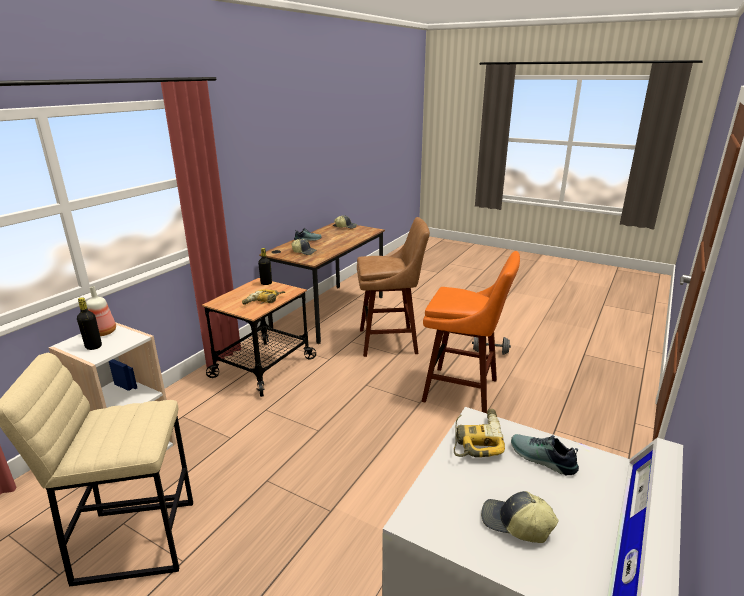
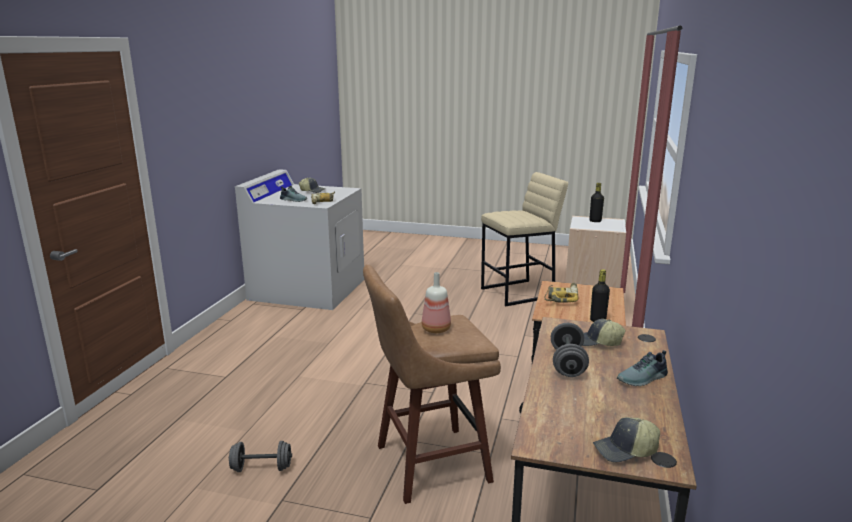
camera: 165 degrees right, 5 degrees down
(104, 332) = (610, 227): bottle -> bottle (436, 330)
(332, 246) = (567, 363): none -> grey dumbbell
(464, 391) = (313, 401): orange stool -> none

